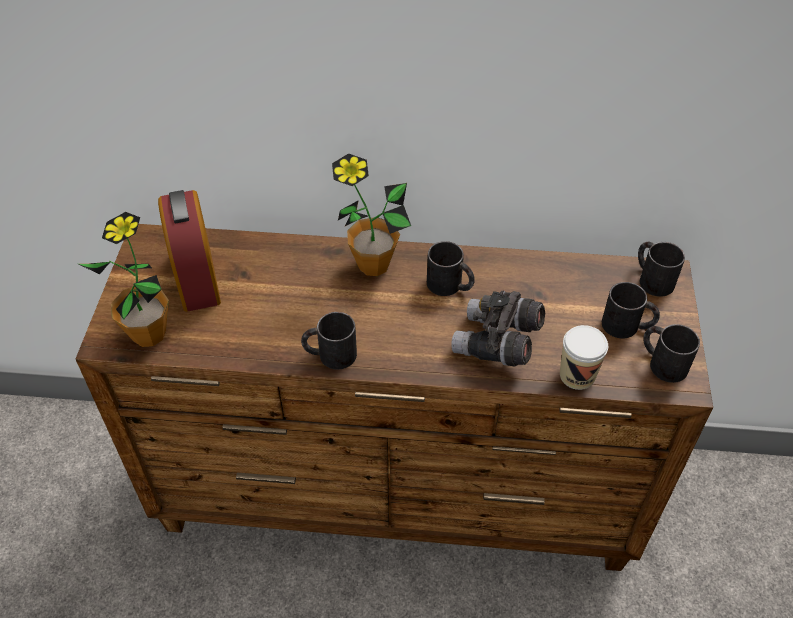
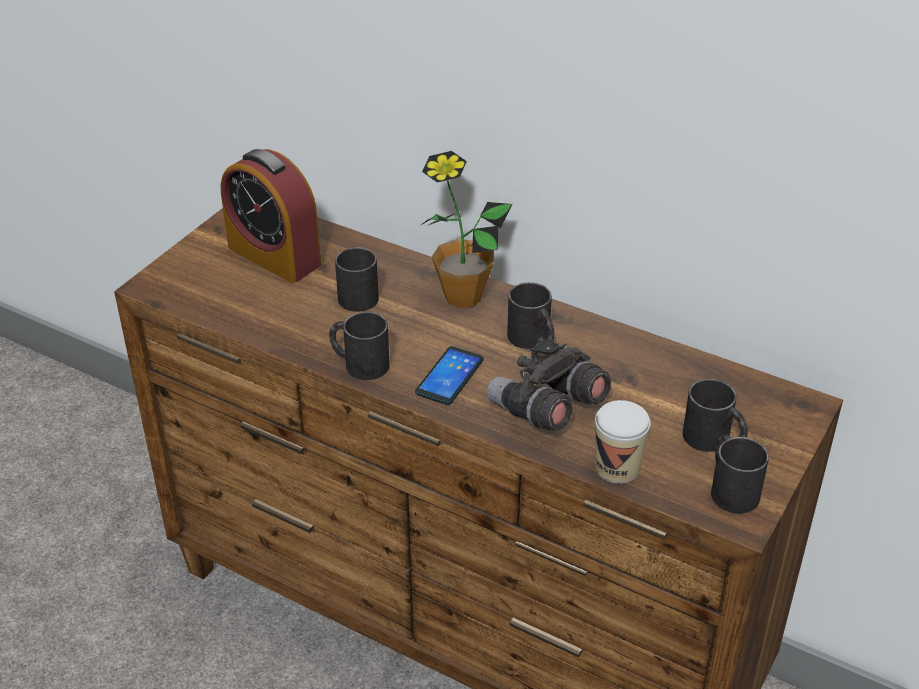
camera: 25 degrees right, 10 degrees down
(149, 334) = (195, 291): potted plant -> none
(197, 277) = (274, 256): alarm clock -> alarm clock turned 60 degrees counterclockwise
(407, 341) = (449, 376): none -> phone
(651, 278) = (780, 403): black mug -> black mug (358, 293)

